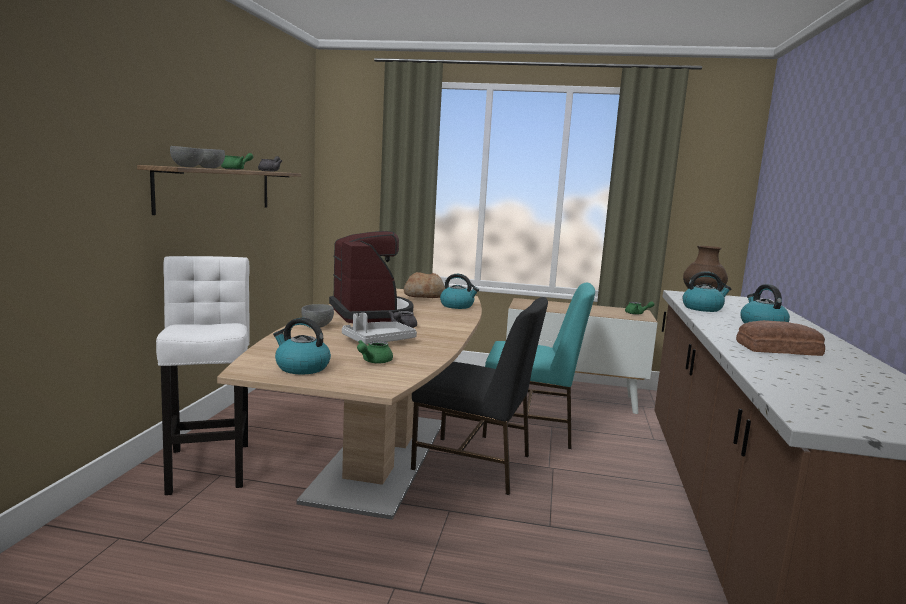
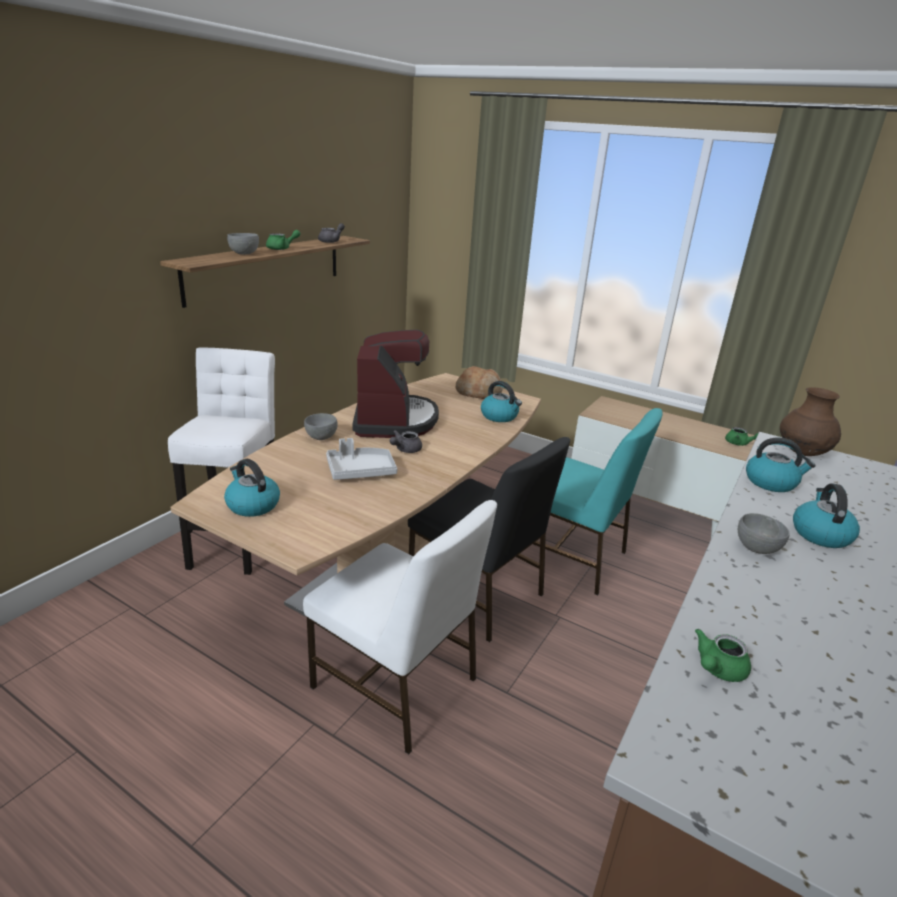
camera: 20 degrees right, 15 degrees up
(187, 167) = (214, 258): grey bowl -> grey bowl (756, 548)
(373, 361) = (327, 505): green teapot -> green teapot (717, 669)
(451, 542) = (396, 685): none -> white chair
(779, 349) = (785, 595): bread -> none

